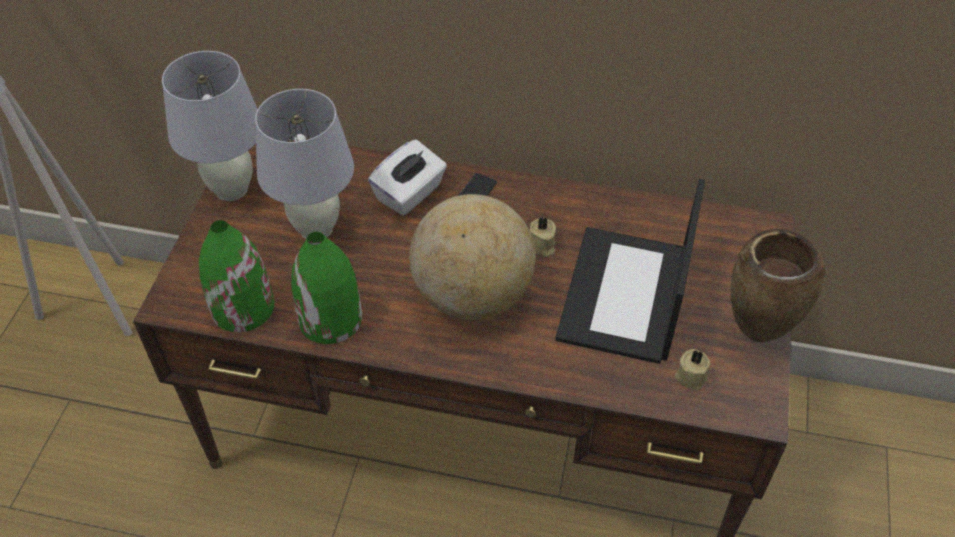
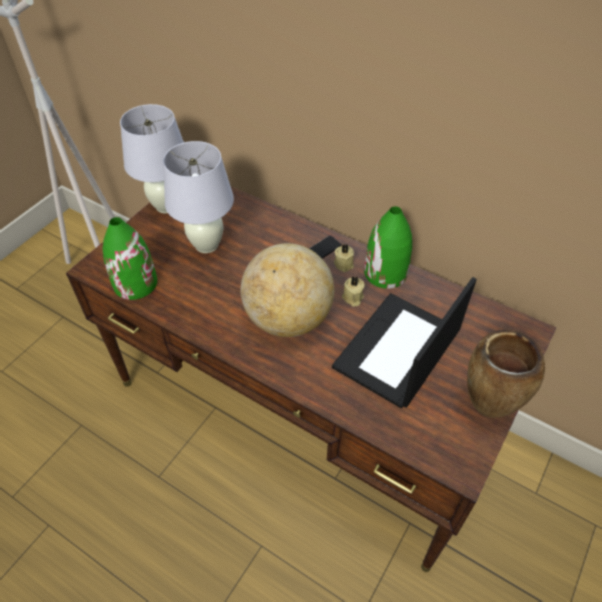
camera: 20 degrees right, 0 degrees up
(330, 319) = (186, 307): green vase -> green vase (385, 273)
(410, 194) = (278, 238): white tissue box -> none
(691, 375) = (421, 424): beige candle -> beige candle (344, 263)

